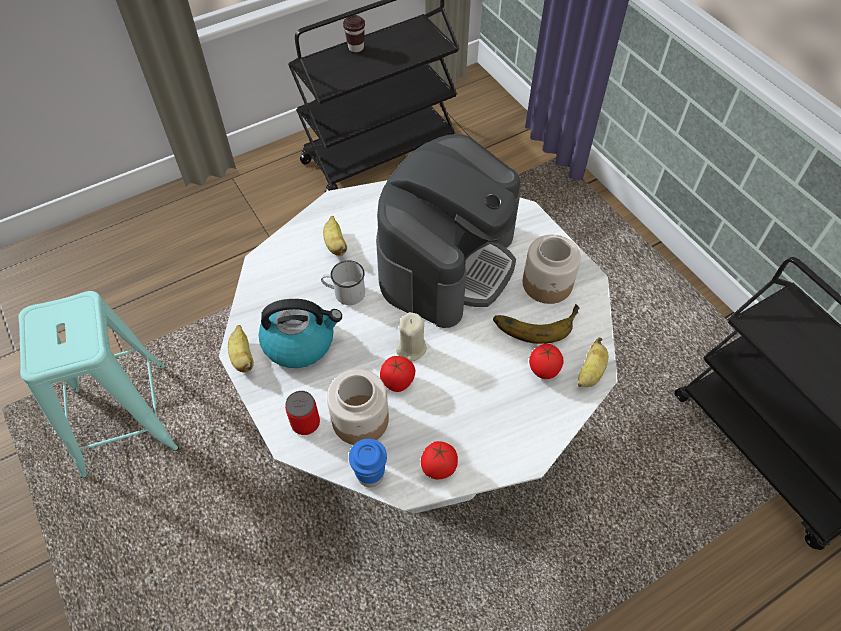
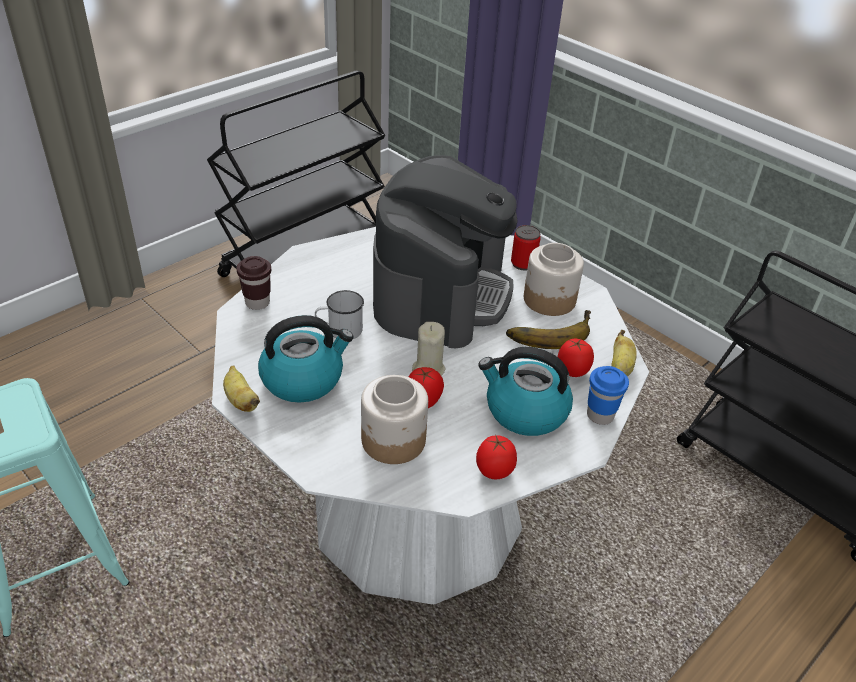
camera: 15 degrees left, 15 degrees down
(305, 423) = (332, 452): can -> can (523, 263)
(335, 244) = (316, 290): banana -> none
(356, 48) = (277, 141): brown cup -> brown cup (257, 303)
(370, 475) = (421, 489): blue cup -> blue cup (600, 415)
(485, 407) = (524, 411): none -> kettle

